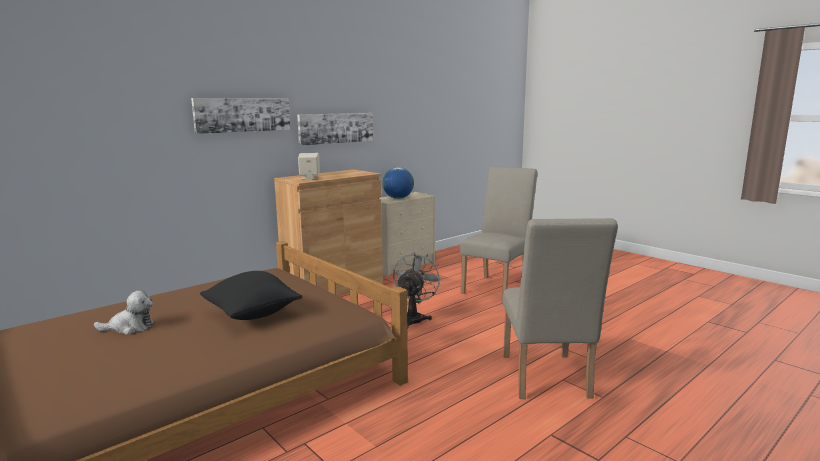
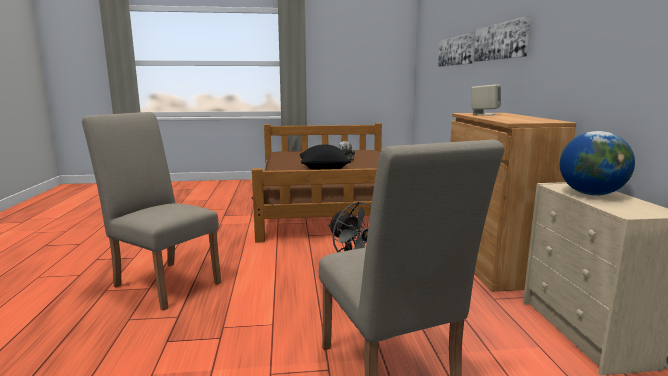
camera: 125 degrees right, 0 degrees up
(336, 128) = (572, 53): picture -> picture (456, 51)

